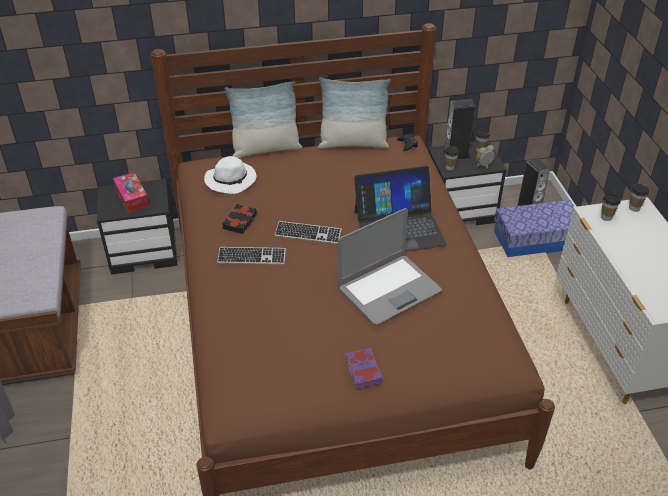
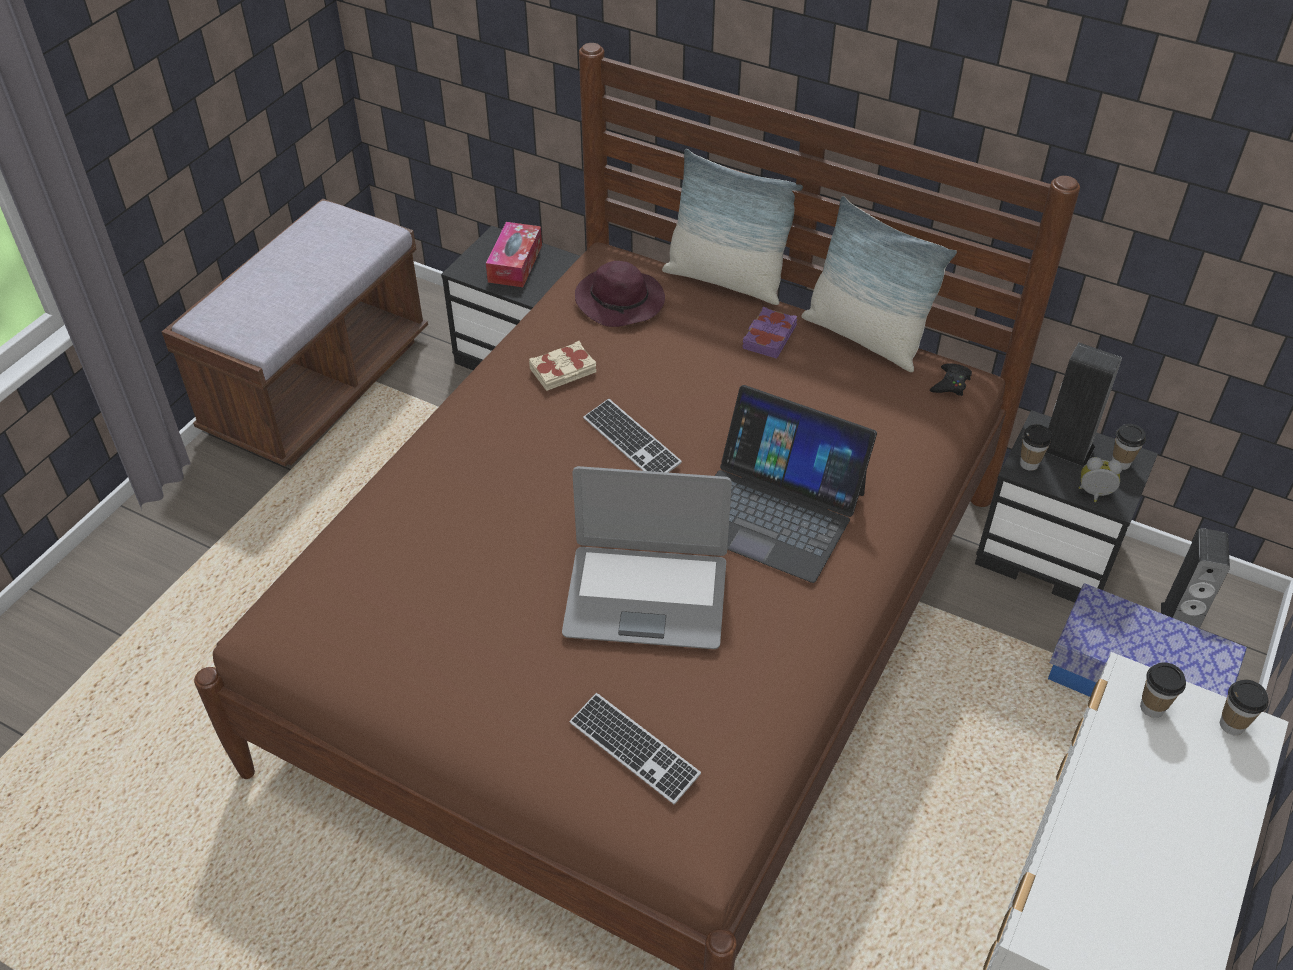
camera: 40 degrees right, 5 degrees up
(231, 180) = (621, 302): white hat -> purple hat
(240, 221) = (563, 371): black book -> beige book
(251, 257) = (519, 431): keyboard -> keyboard (634, 749)
(362, 371) = (475, 690): purple book -> purple book (768, 337)

